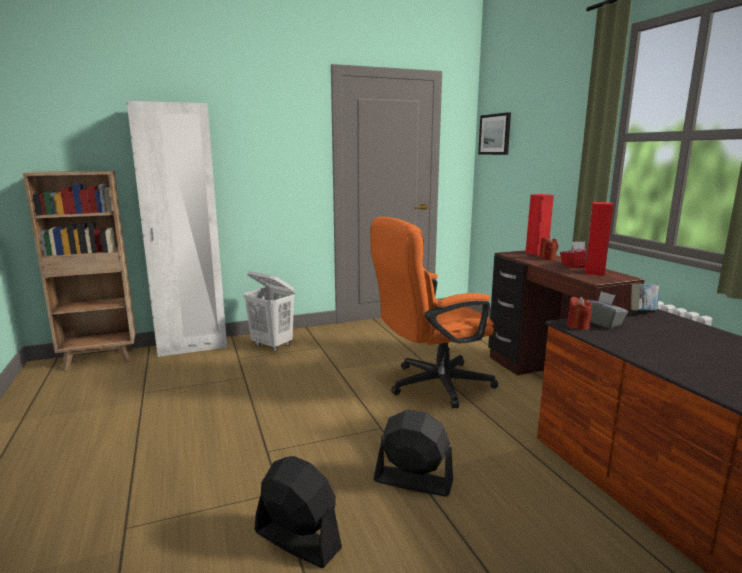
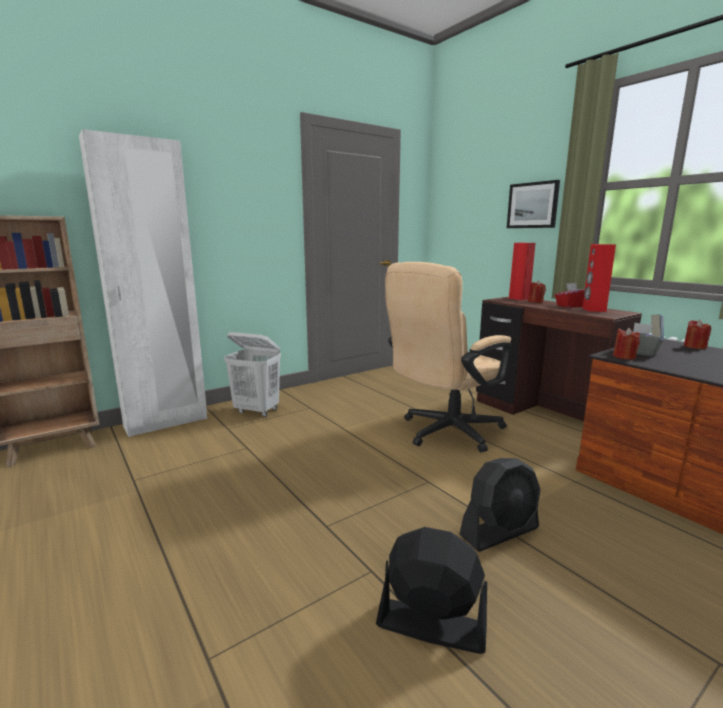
camera: 15 degrees left, 0 degrees up
(413, 481) = (500, 532): black fan -> black fan turned 150 degrees clockwise
(431, 385) = (444, 433): orange office chair -> beige office chair
(495, 134) = (452, 192): picture -> picture (532, 205)
(681, 321) = (694, 346): none -> red candle

